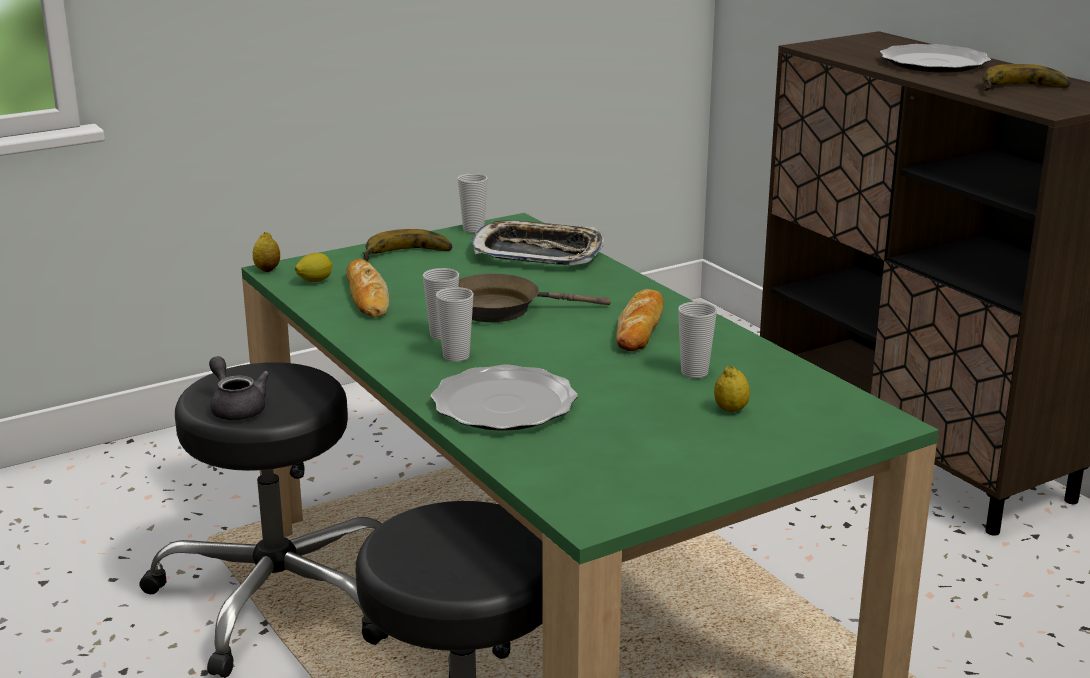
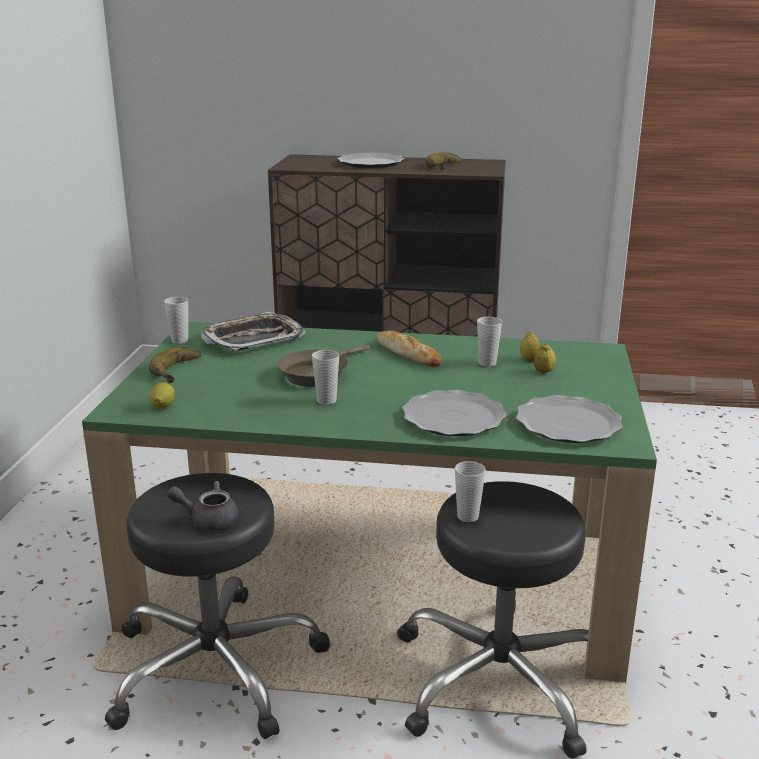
camera: 50 degrees left, 0 degrees up
(267, 269) = (107, 414): lemon -> lemon (529, 360)
(367, 295) = (221, 400): bread -> none
(456, 356) = (365, 407): cup -> cup (467, 516)
(595, 469) = (569, 424): none -> plate

